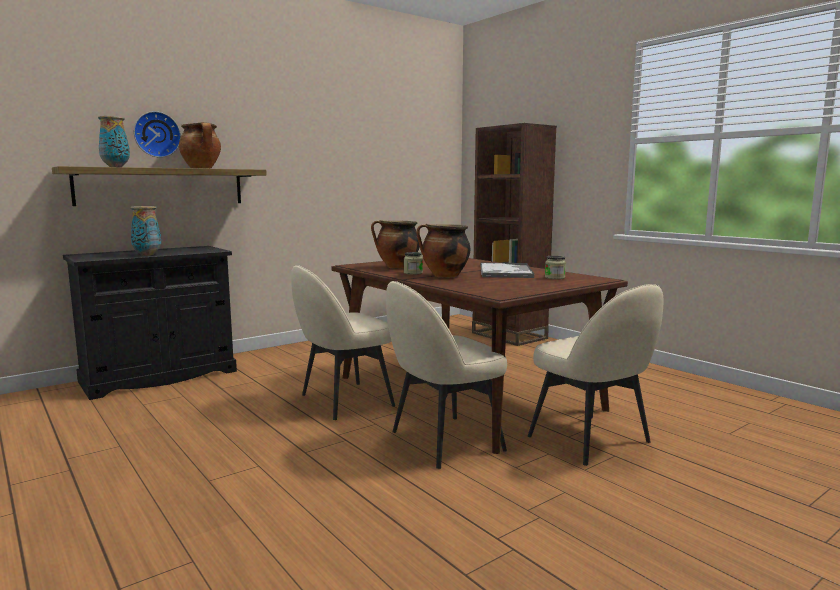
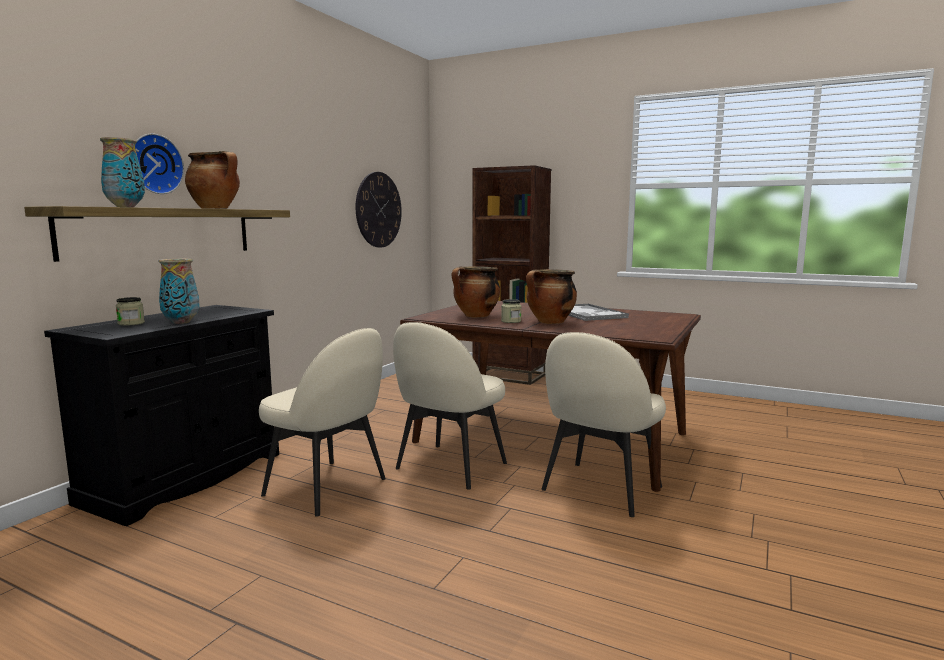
camera: 25 degrees left, 0 degrees up
(391, 170) = (378, 210): none -> wall clock
(554, 277) = (643, 316): jar -> jar (131, 323)
(591, 440) = (709, 463): beige chair -> beige chair (328, 488)

